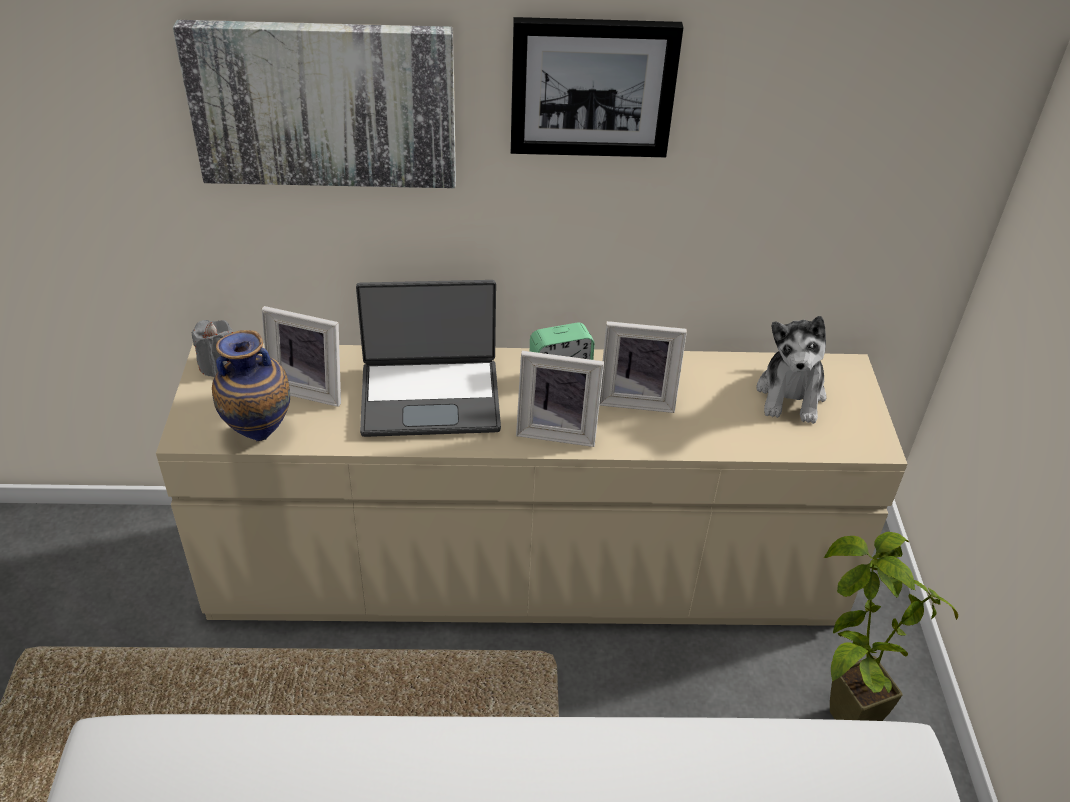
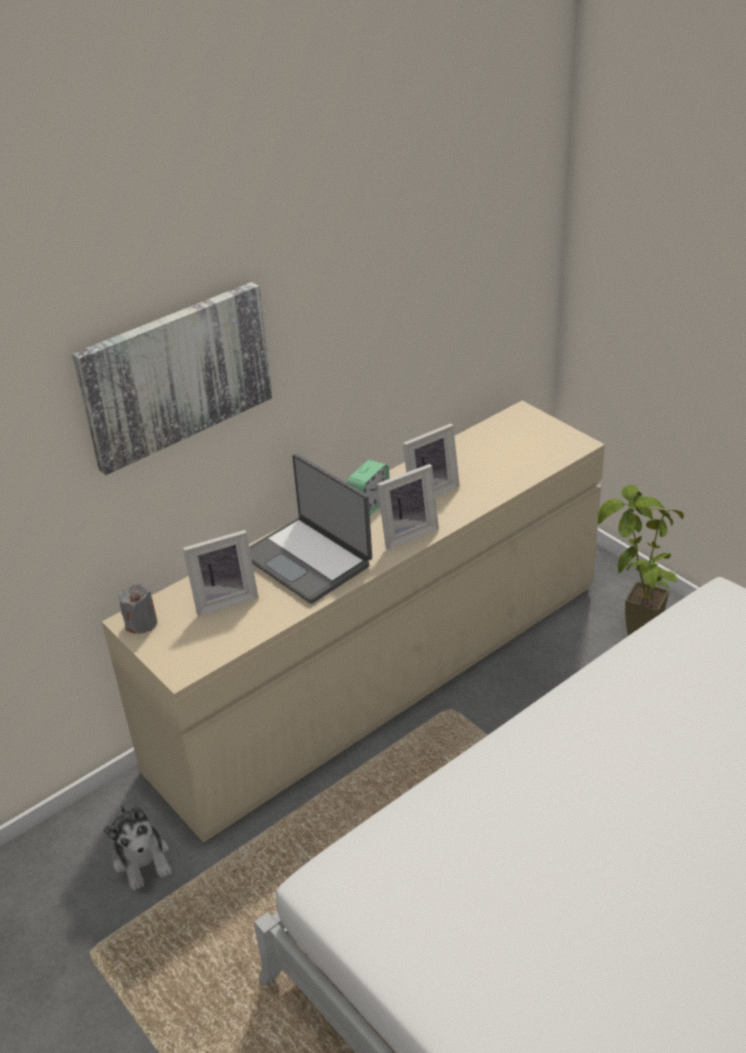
camera: 35 degrees left, 5 degrees down
(259, 433) = (228, 642): vase -> none
(430, 397) = (308, 560): laptop -> laptop turned 90 degrees clockwise
(592, 87) = (339, 287): picture -> none
(791, 394) = (508, 443): plush toy -> plush toy (142, 859)

